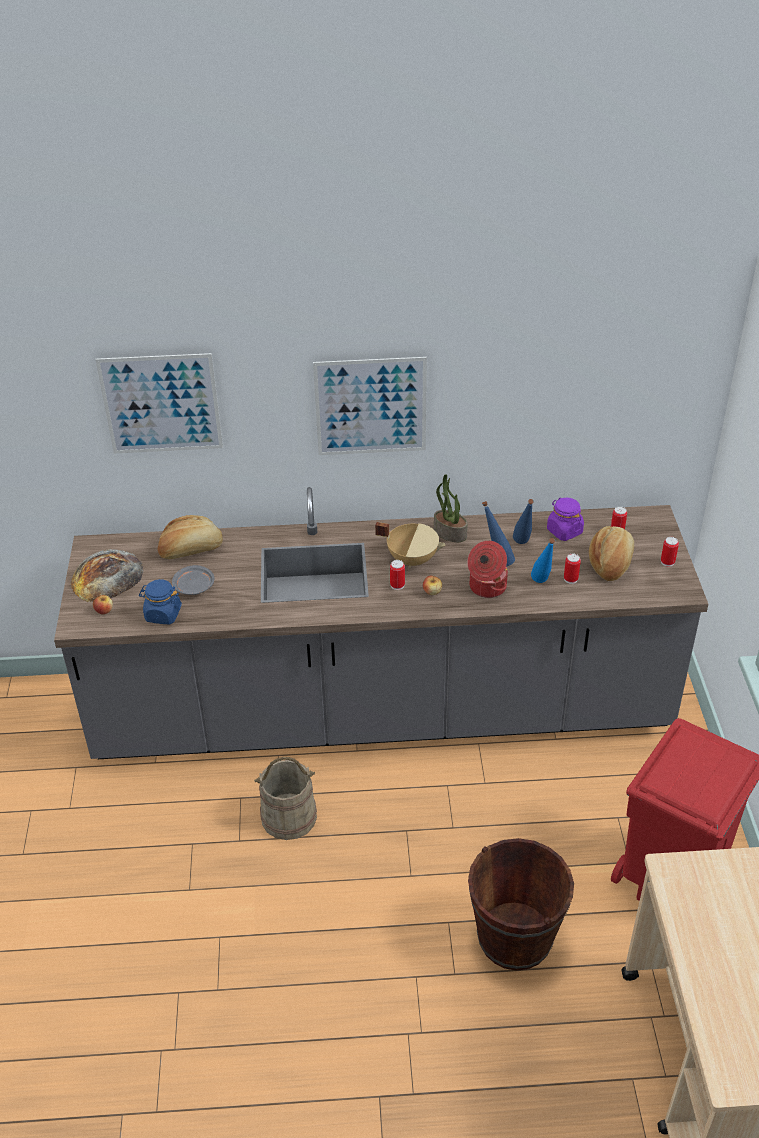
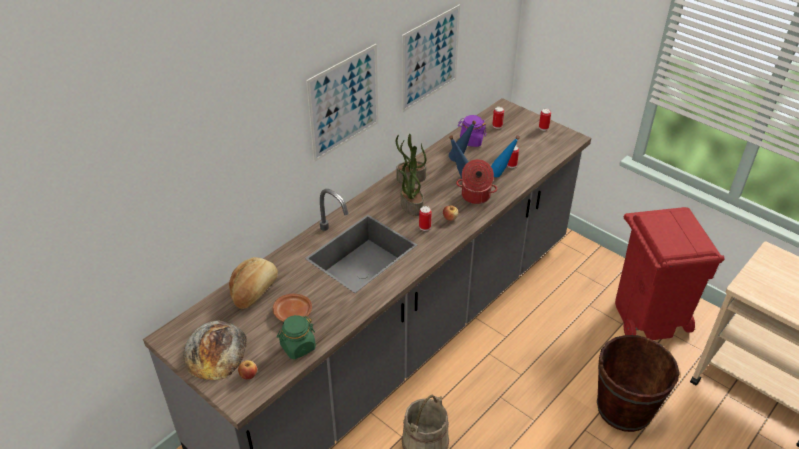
camera: 45 degrees left, 0 degrees up
(161, 404) = (199, 172): picture -> picture (430, 58)
(163, 614) = (297, 347): blue jar -> green jar
(194, 586) = (293, 313): grey plate -> brown plate
(412, 559) = (411, 206): beige cooking pot -> potted plant
(611, 563) = (518, 144): bread -> none

